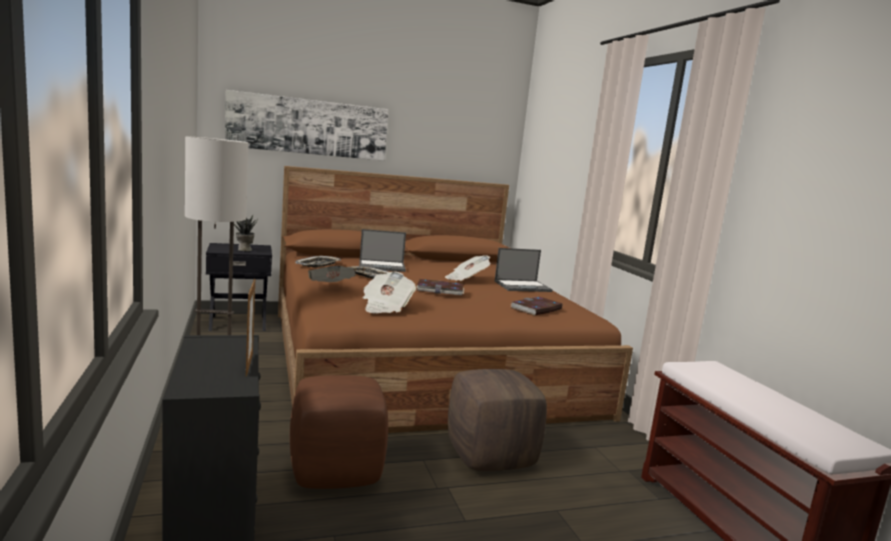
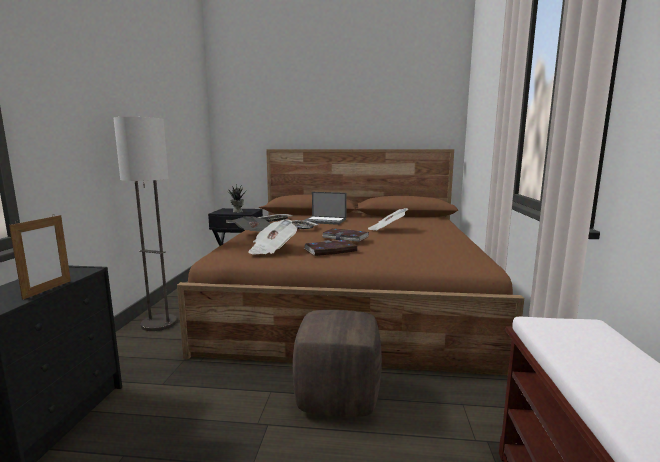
camera: 25 degrees right, 0 degrees up
(309, 127) = (284, 118): picture -> none
(336, 472) = (188, 391): brown ottoman -> none
(523, 286) = (437, 235): laptop -> none
(536, 309) = (422, 254): book -> book (330, 250)

